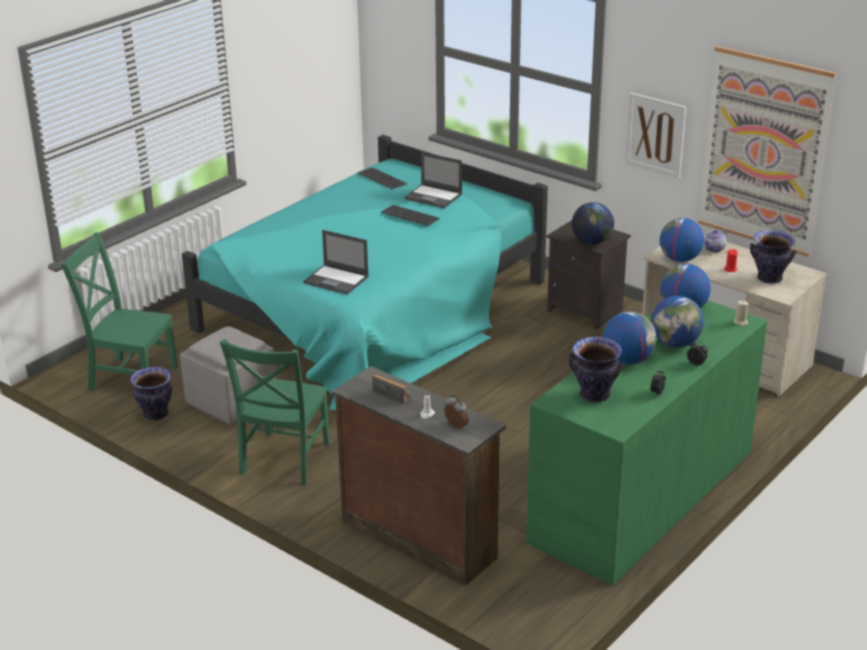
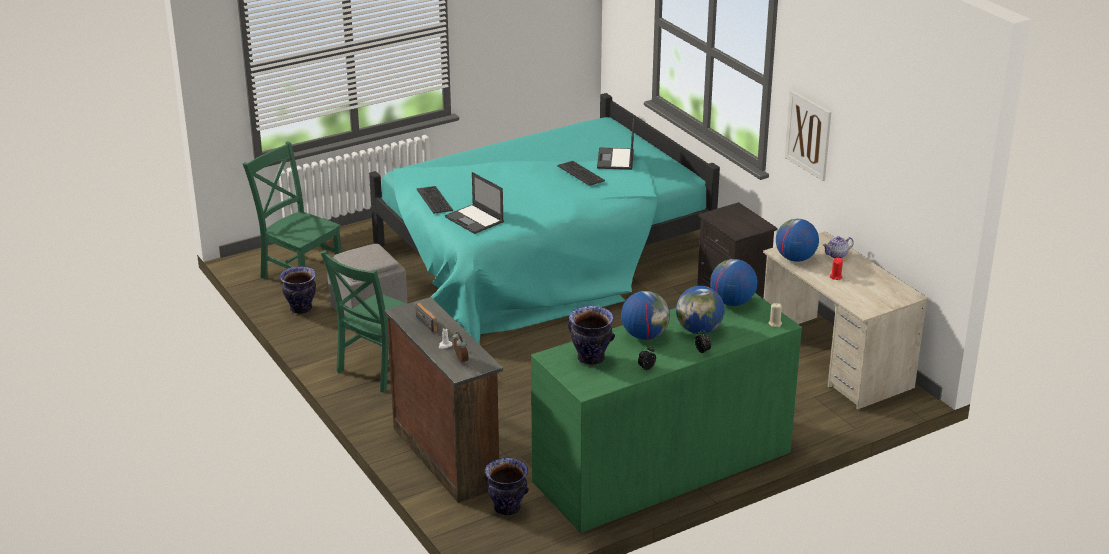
camera: 20 degrees right, 0 degrees up
(382, 178) = (584, 135): keyboard -> keyboard (435, 200)
(434, 196) = (615, 159): laptop -> laptop turned 45 degrees clockwise
(592, 241) = (735, 227): globe -> none
(763, 152) = (886, 168): picture -> none
(769, 278) = (866, 292): vase -> vase (507, 508)

